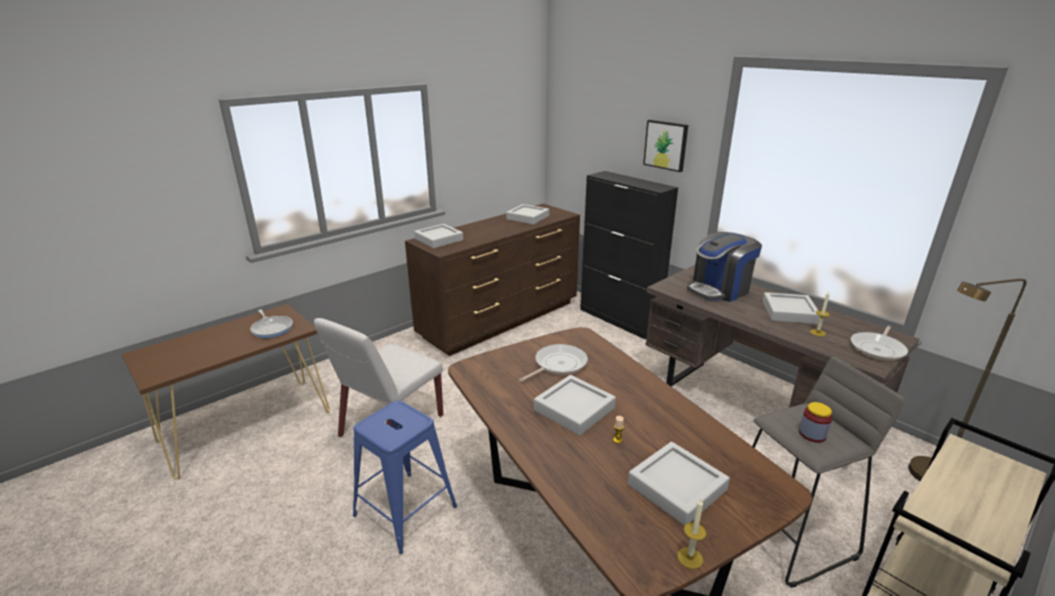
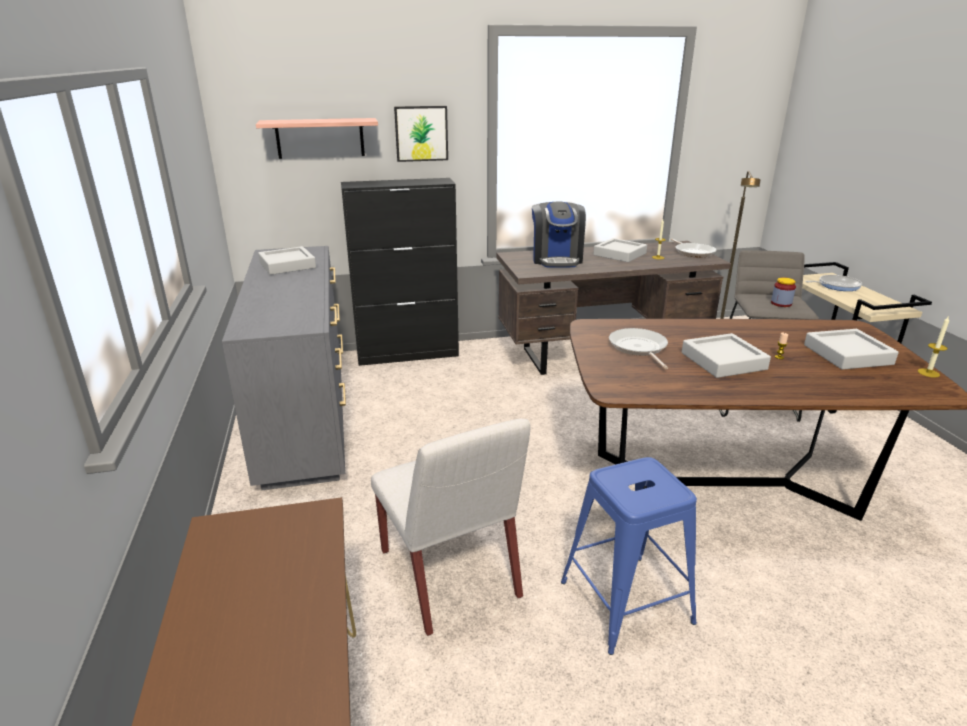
camera: 60 degrees left, 0 degrees up
(272, 328) = (277, 547): frying pan -> frying pan (836, 286)
(439, 239) = (264, 320): grey tray -> none
(501, 319) = (306, 417): brown dresser -> grey dresser
(600, 135) = (320, 138): none -> shelf

